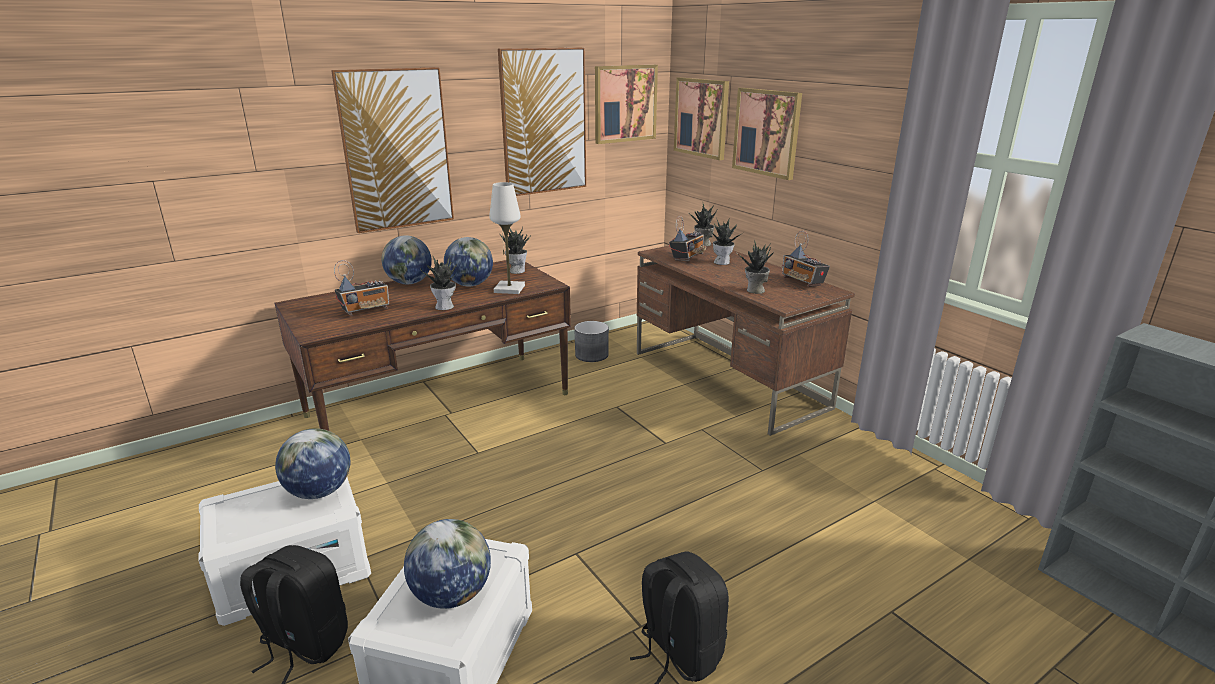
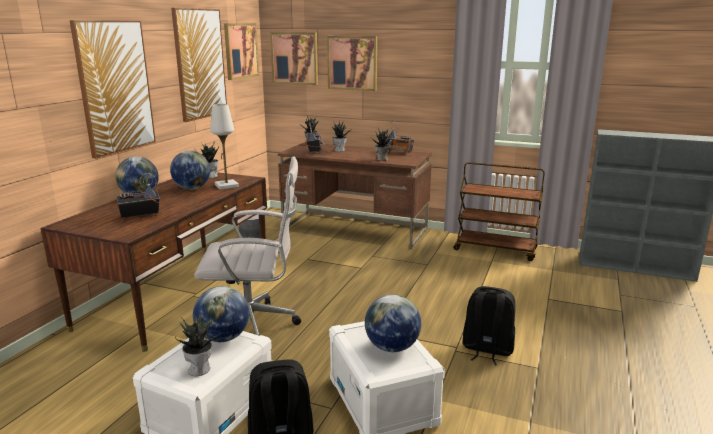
camera: 35 degrees left, 5 degrees down
(366, 310) = (139, 216): radio -> radio turned 135 degrees counterclockwise
(445, 306) = (199, 202): potted plant -> potted plant (200, 369)
(455, 479) = (255, 325): none -> white office chair
(906, 483) = (496, 249): none -> brown cart

